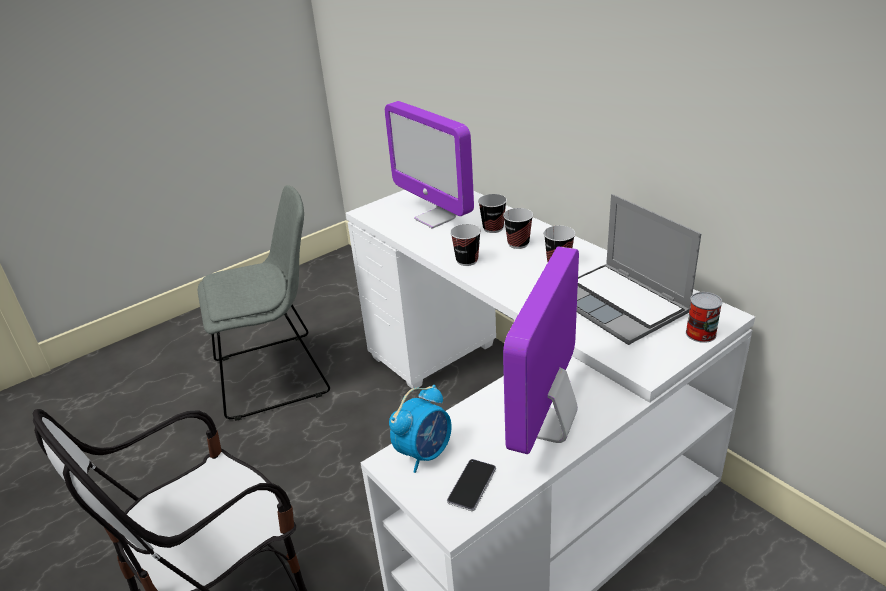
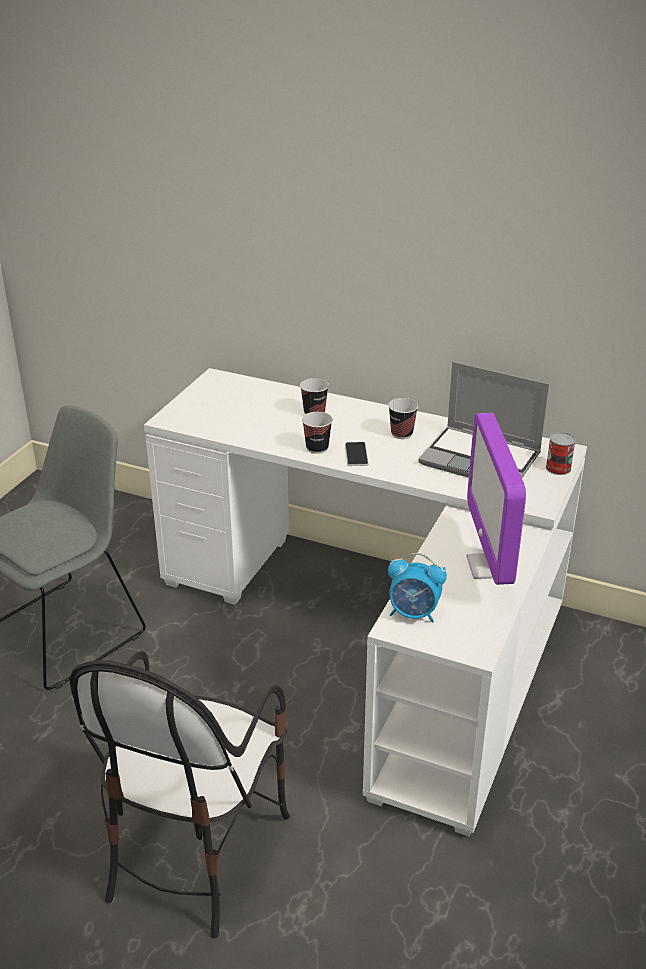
camera: 30 degrees left, 0 degrees up
(425, 453) = (414, 613): alarm clock -> alarm clock turned 90 degrees clockwise
(436, 218) = (248, 413): monitor -> none
(472, 485) = (470, 624): phone -> phone (356, 455)
(518, 243) = (351, 423): cup -> none

